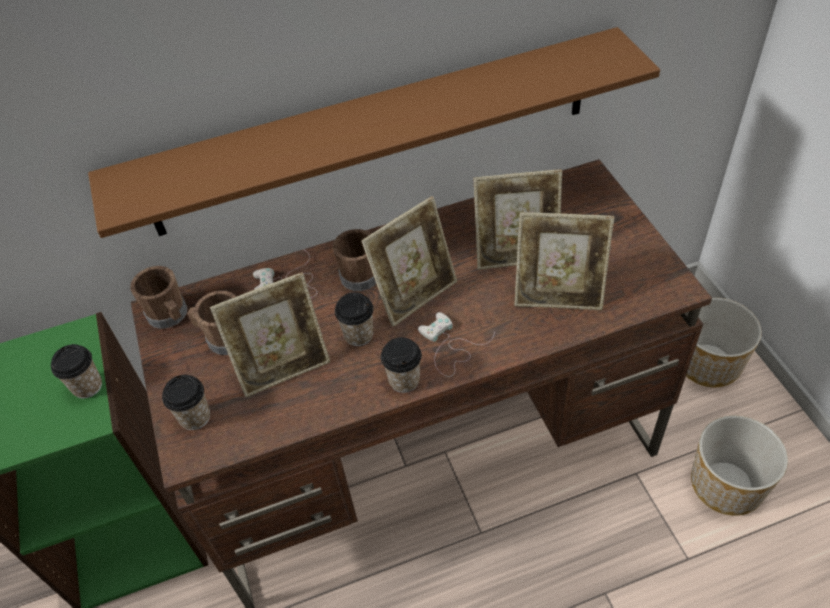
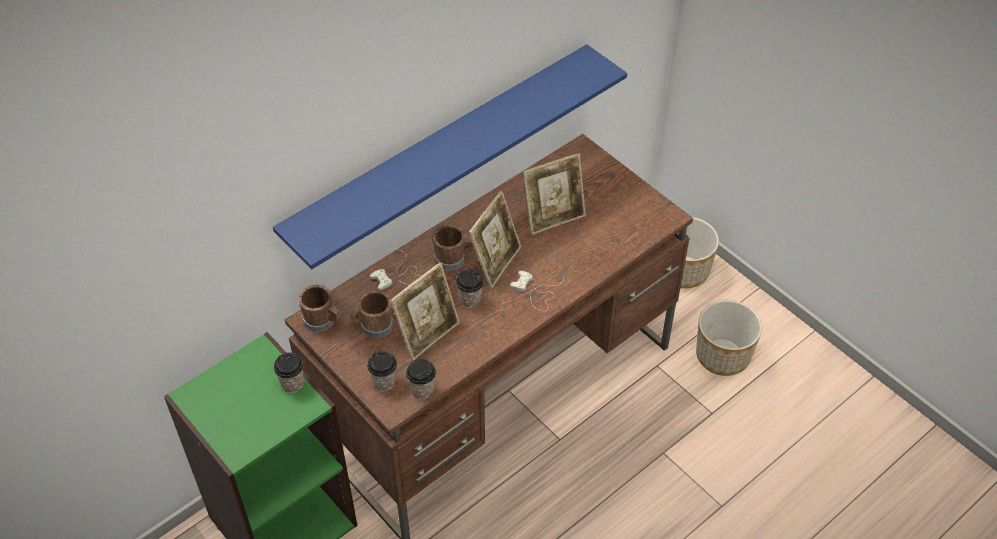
camera: 25 degrees left, 0 degrees up
(373, 134) = (441, 154): brown shelf -> blue shelf
(404, 380) = (516, 321): cup -> cup (422, 390)
(558, 295) = (594, 240): picture frame -> none

